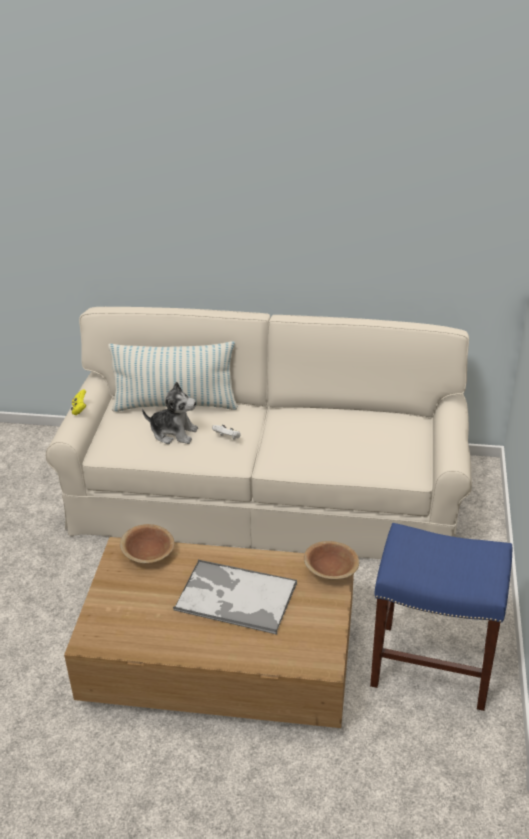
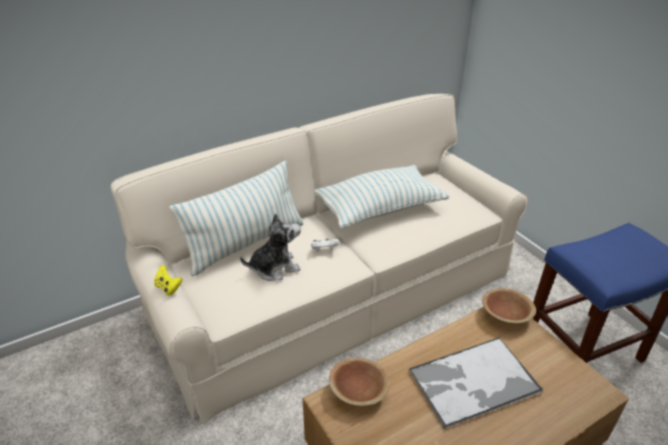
camera: 40 degrees left, 0 degrees up
(318, 426) = (379, 209): none -> pillow

